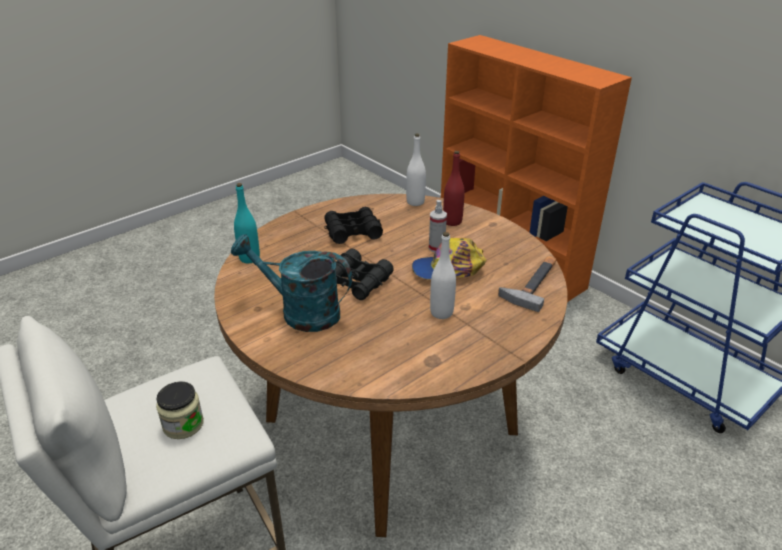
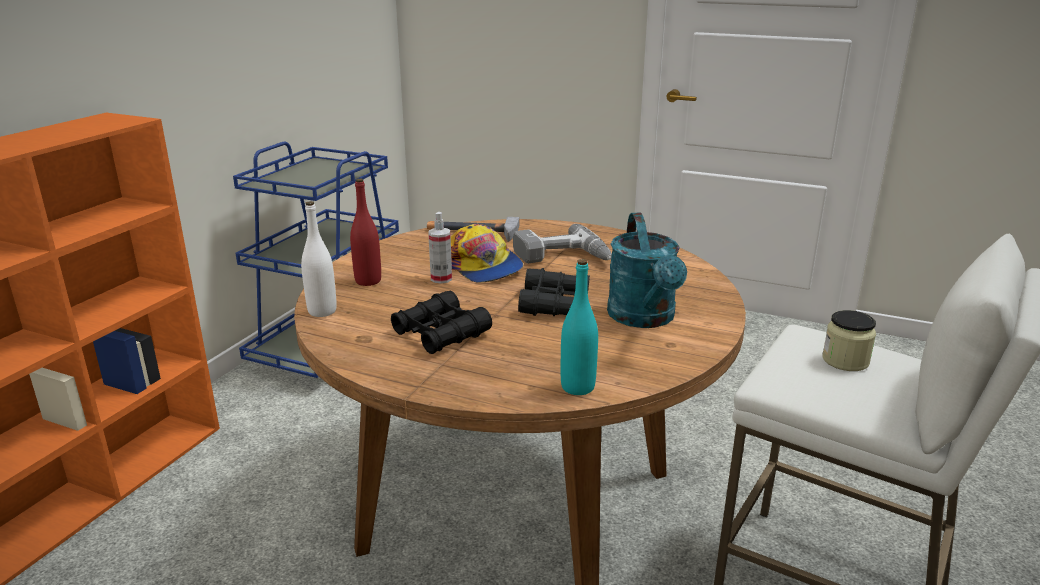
camera: 115 degrees left, 10 degrees down
(441, 312) = (563, 258): white bottle -> power drill

